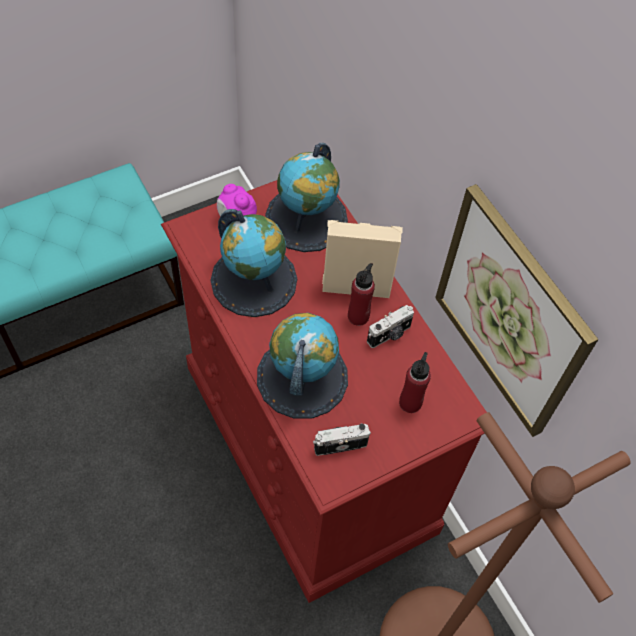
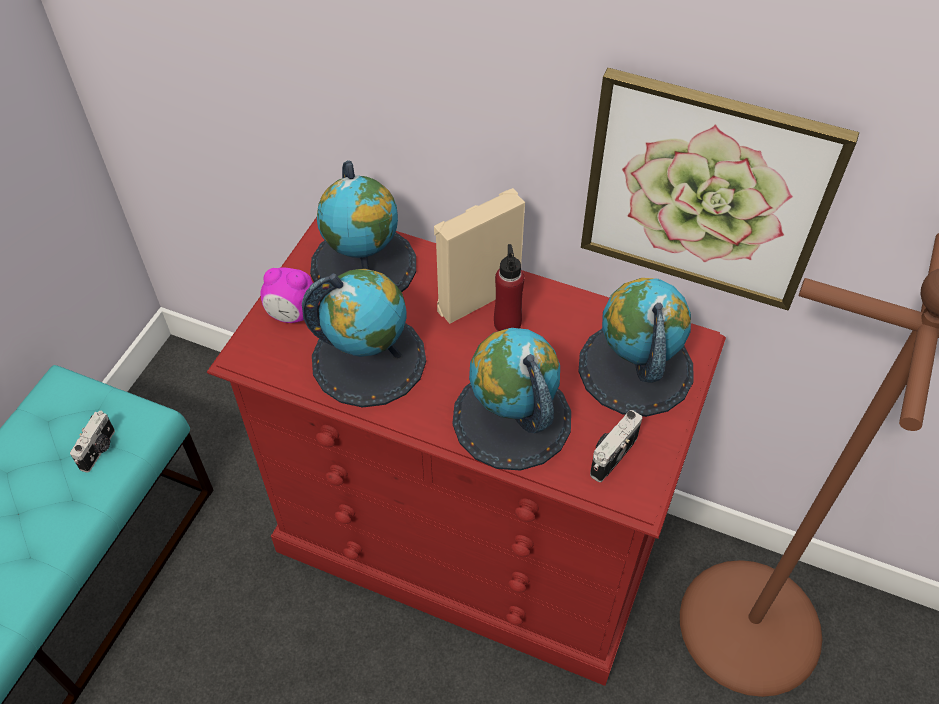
camera: 35 degrees left, 5 degrees down
(390, 335) = (554, 320): camera -> camera (99, 450)
(410, 402) = (635, 368): red bottle -> globe

